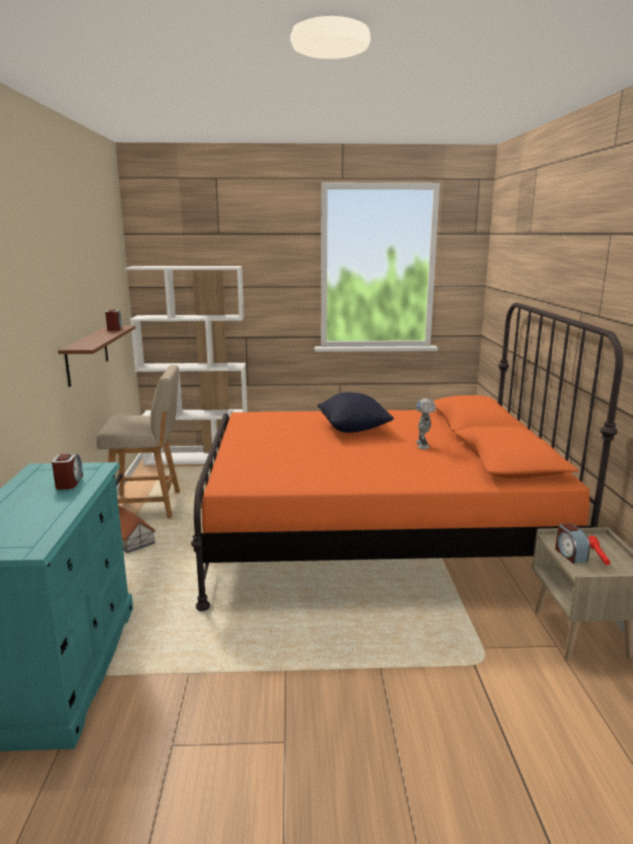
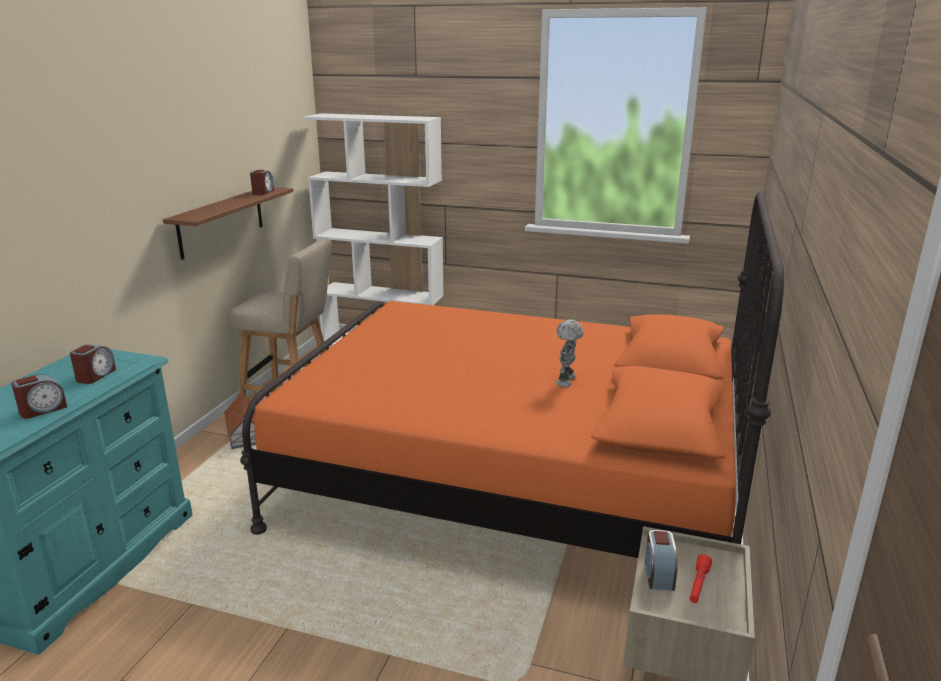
camera: 20 degrees right, 5 degrees up
(52, 512) = (43, 410): none -> alarm clock
(353, 429) = (503, 343): black pillow -> none

